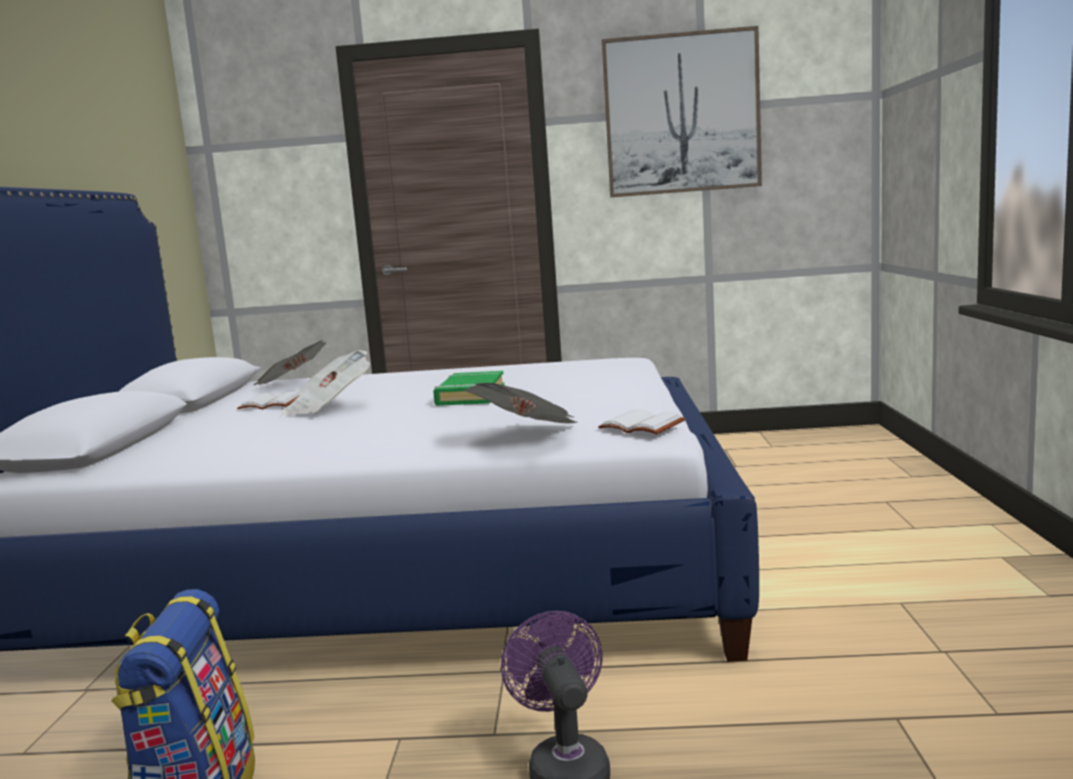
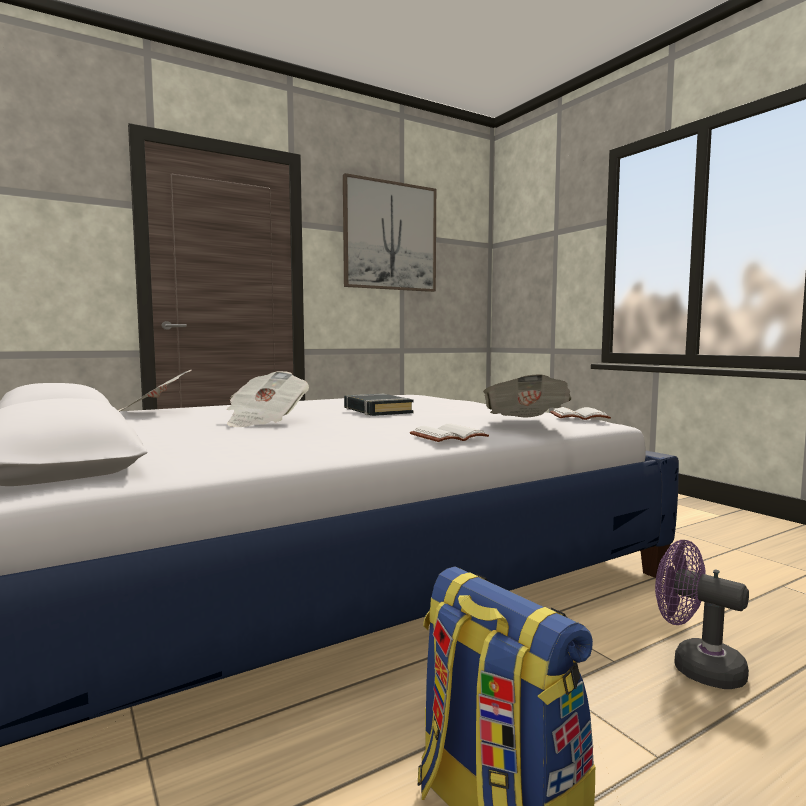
camera: 35 degrees left, 5 degrees down
(272, 404) = (184, 422): white book -> white book (448, 436)
(470, 395) = (376, 410): green book -> black book

